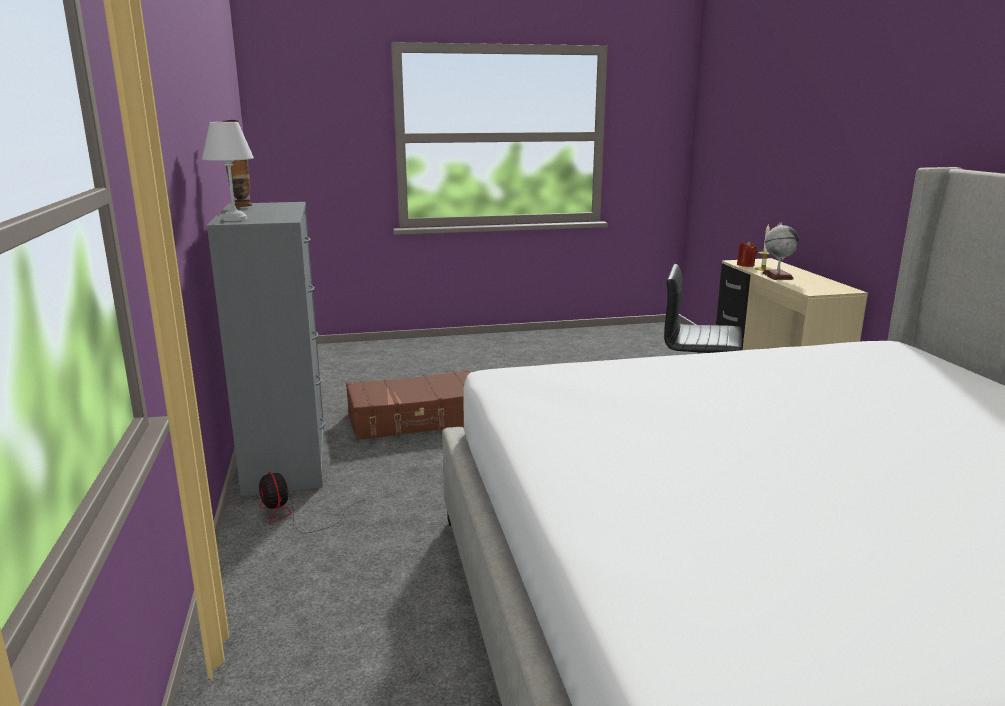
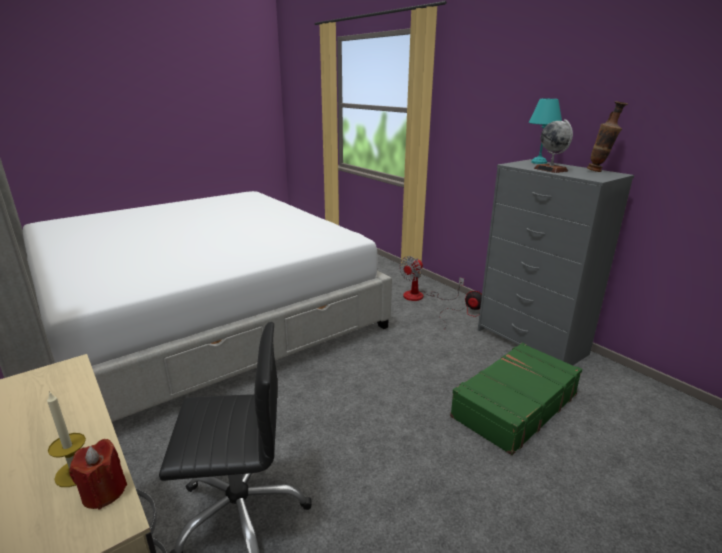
camera: 155 degrees right, 5 degrees up
(236, 219) = (538, 162): white table lamp -> turquoise table lamp
(303, 573) = (421, 296): none -> fan
(416, 419) = (513, 405): brown suitcase -> green suitcase
(777, 276) = (77, 426): globe -> globe (551, 169)

